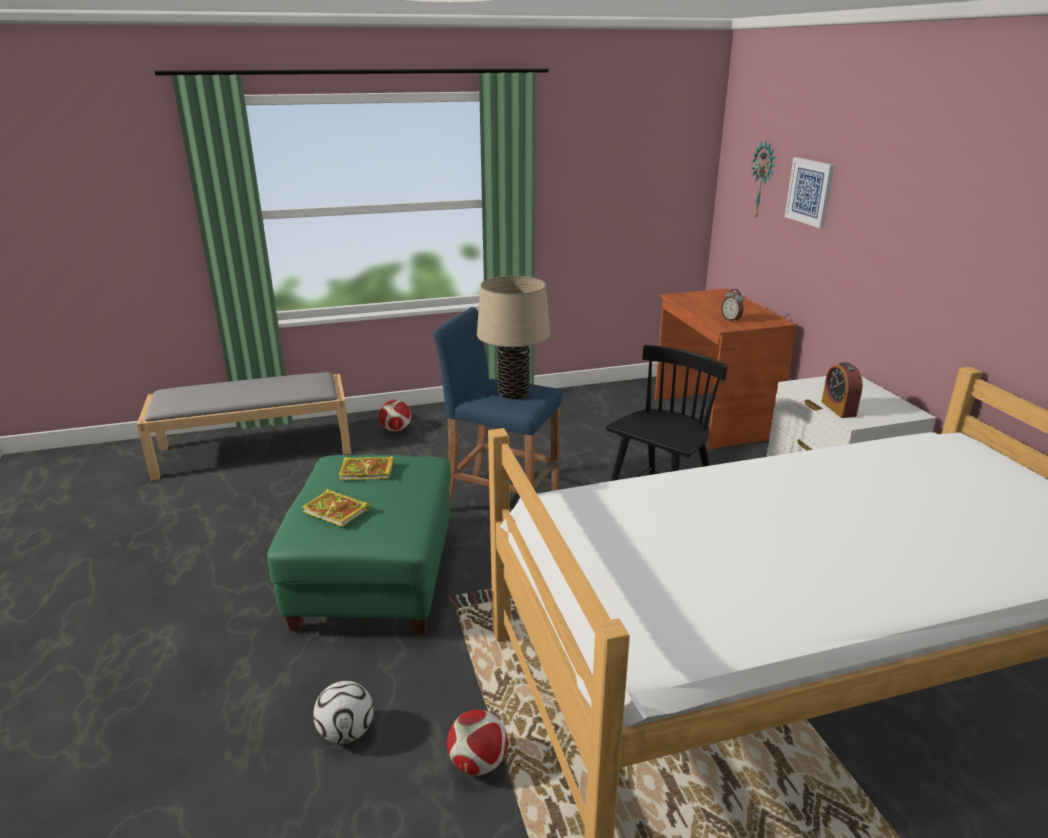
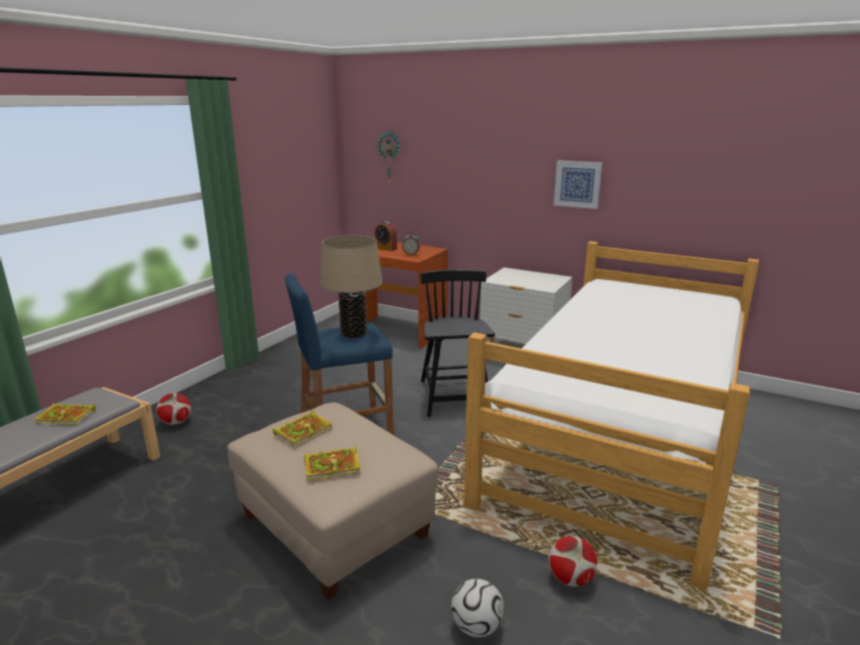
camera: 45 degrees left, 5 degrees down
(280, 388) = (67, 416): none -> book
(374, 579) = (334, 527): green ottoman -> beige ottoman
(810, 192) = (437, 160): picture -> picture (577, 184)
(838, 409) = (531, 285): alarm clock -> alarm clock (386, 248)

